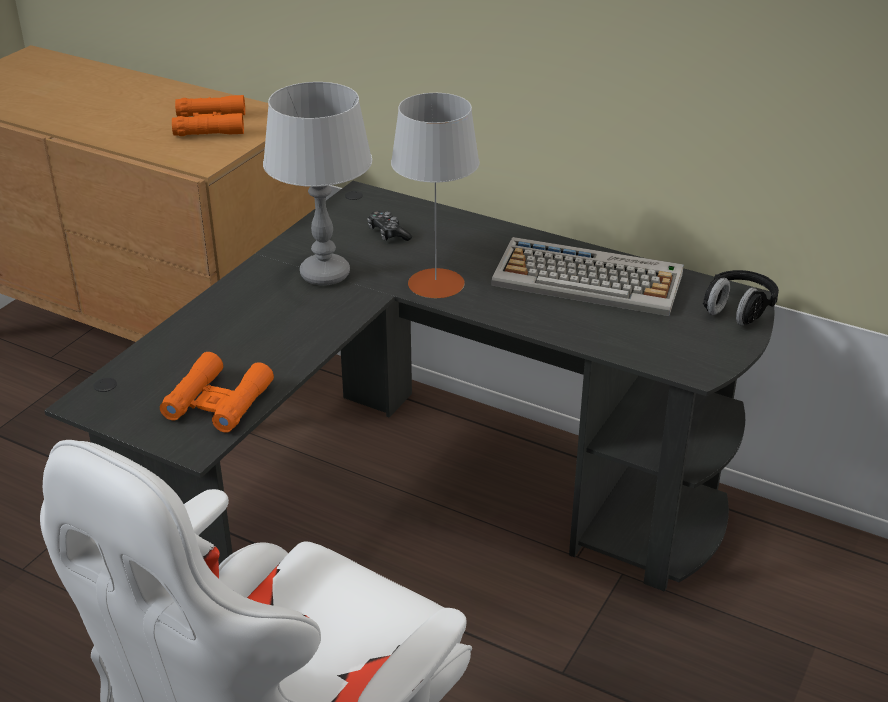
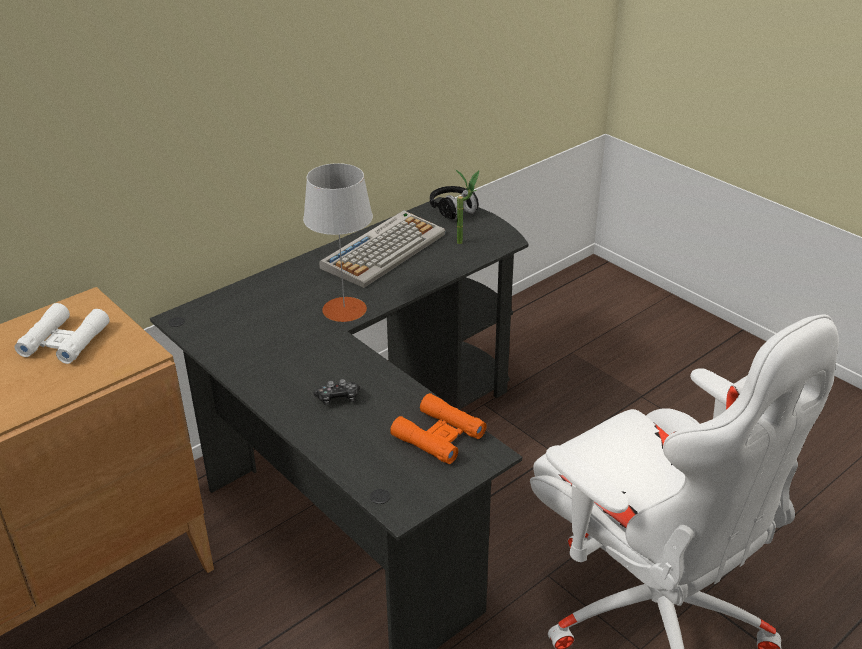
camera: 70 degrees left, 0 degrees up
(210, 125) = (64, 341): orange binoculars -> white binoculars
(325, 274) = (292, 356): grey table lamp -> none
(388, 234) = (255, 316): game controller -> game controller (338, 398)
(663, 336) = (465, 242): none -> potted plant

